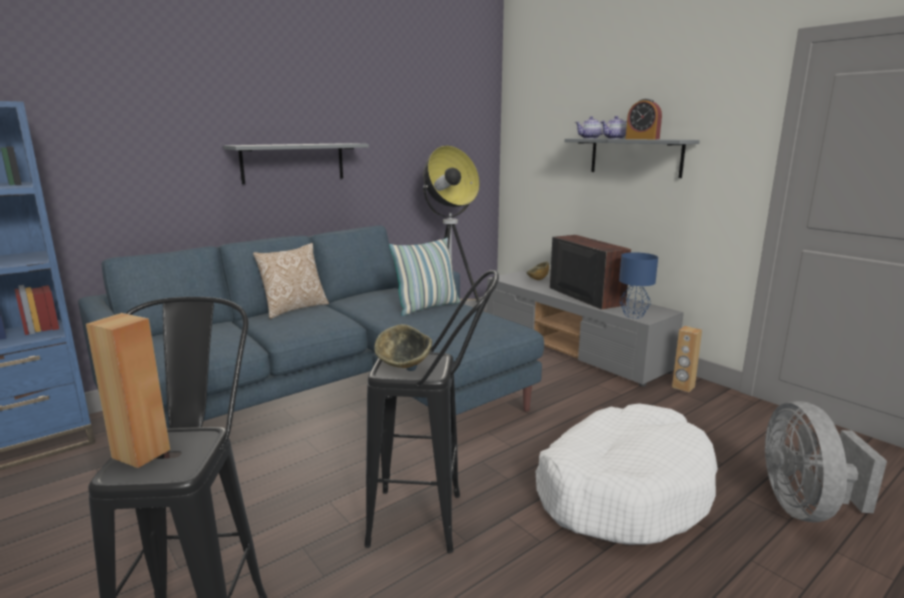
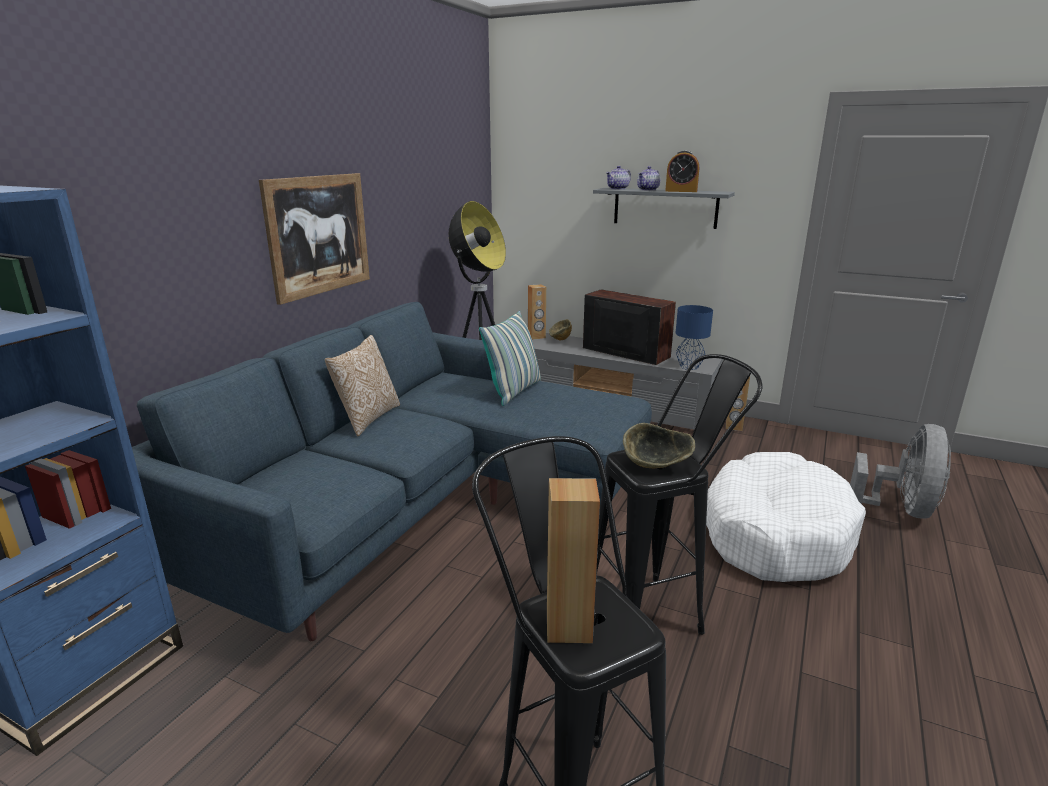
camera: 25 degrees left, 5 degrees up
(293, 162) = (318, 235): grey shelf -> picture
(519, 275) = (536, 337): none -> brown speaker
(805, 507) = (900, 510): grey fan -> grey fan turned 135 degrees counterclockwise

